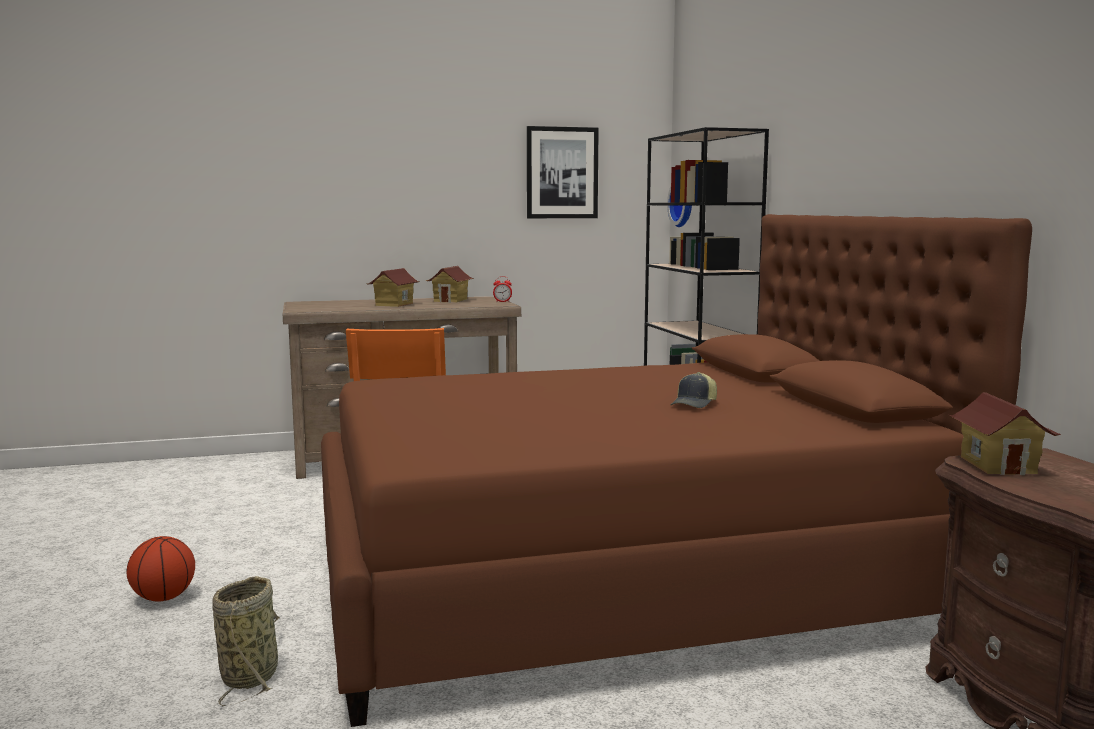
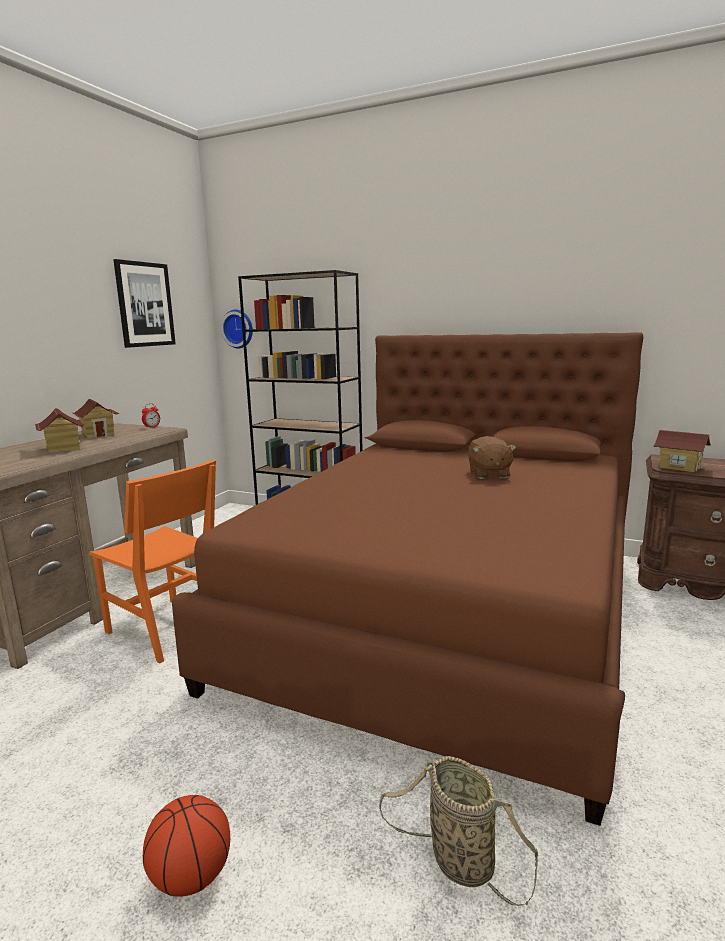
camera: 50 degrees left, 5 degrees up
(695, 404) = (488, 474): cap -> brown plush toy

